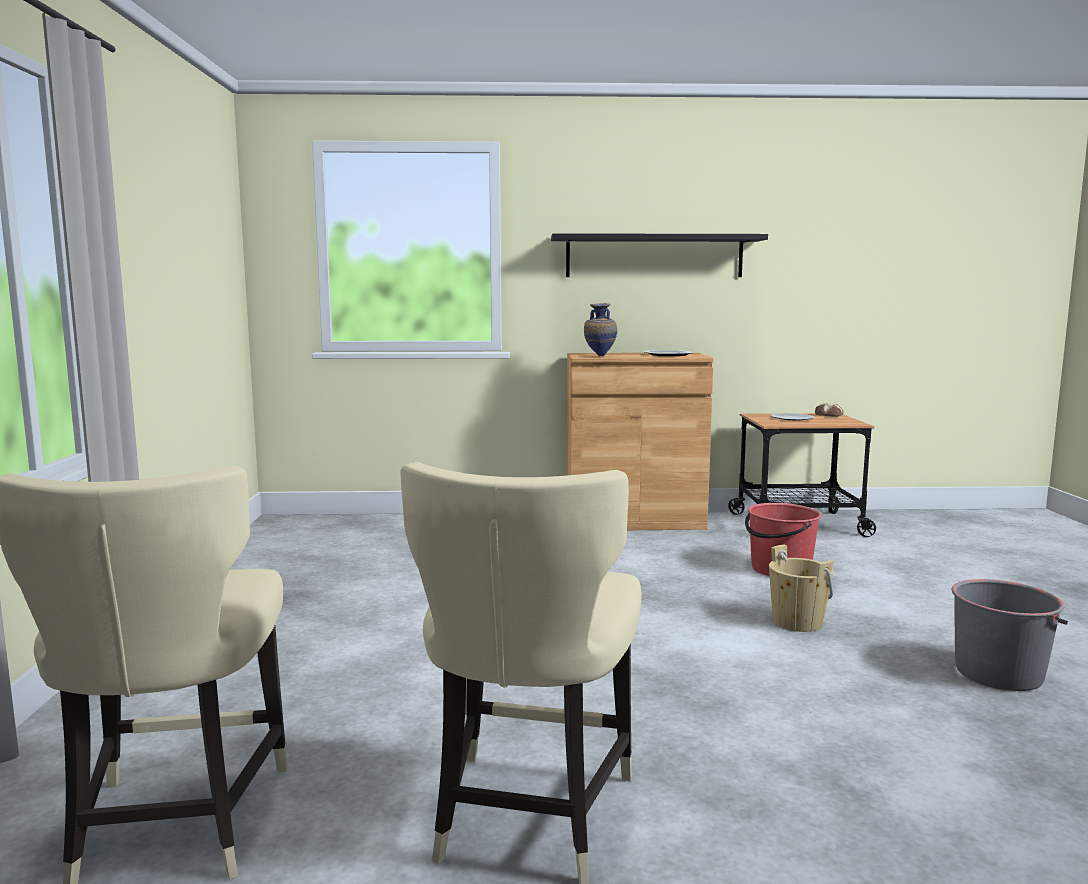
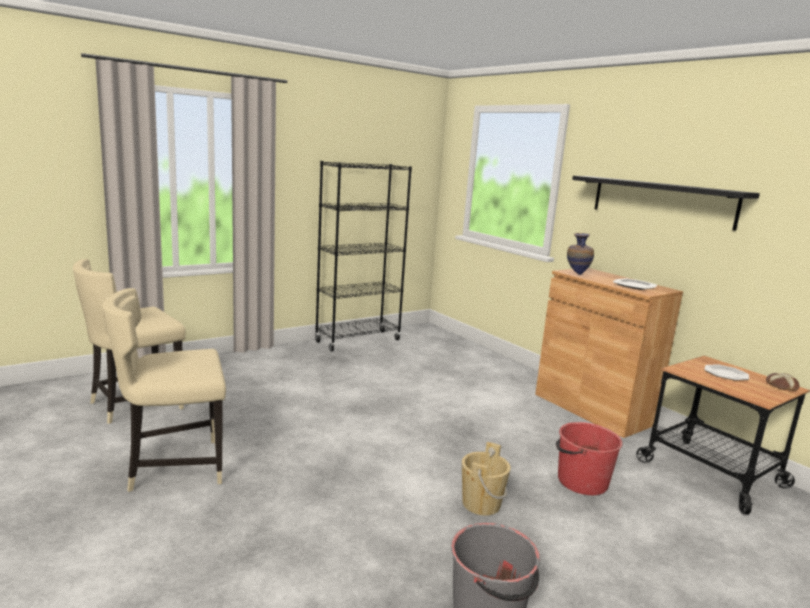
camera: 55 degrees right, 5 degrees up
(243, 568) = (358, 341): none -> black bookcase

